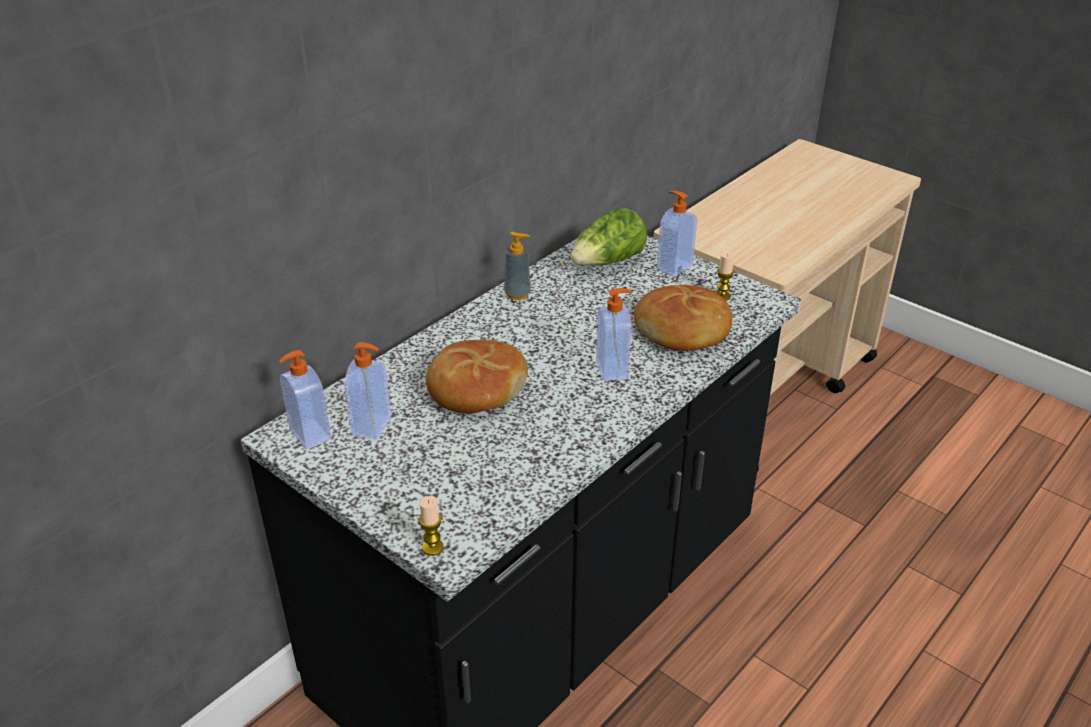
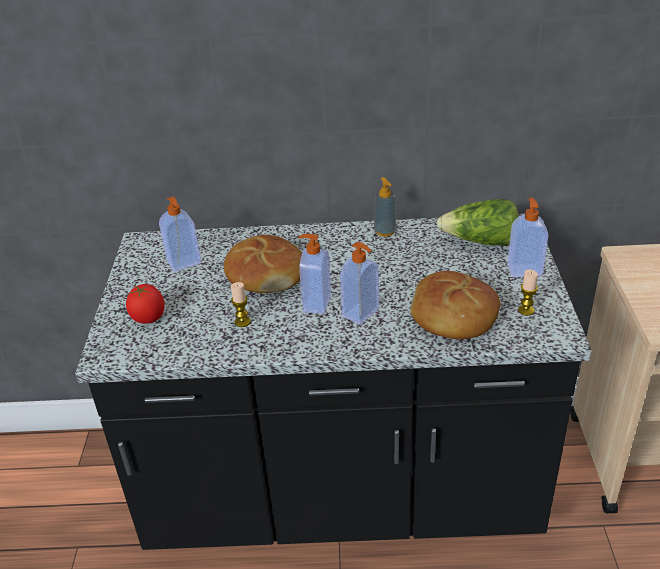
camera: 50 degrees right, 0 degrees up
(309, 435) = (151, 249): soap dispenser -> soap dispenser (316, 303)
(430, 494) = (148, 318): none -> tomato
(432, 547) = (103, 346): candle -> candle (242, 322)

